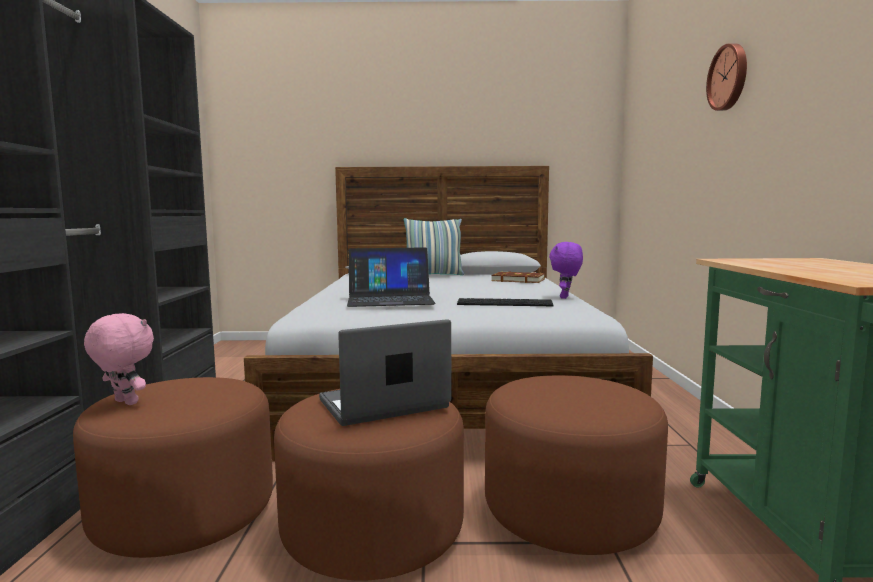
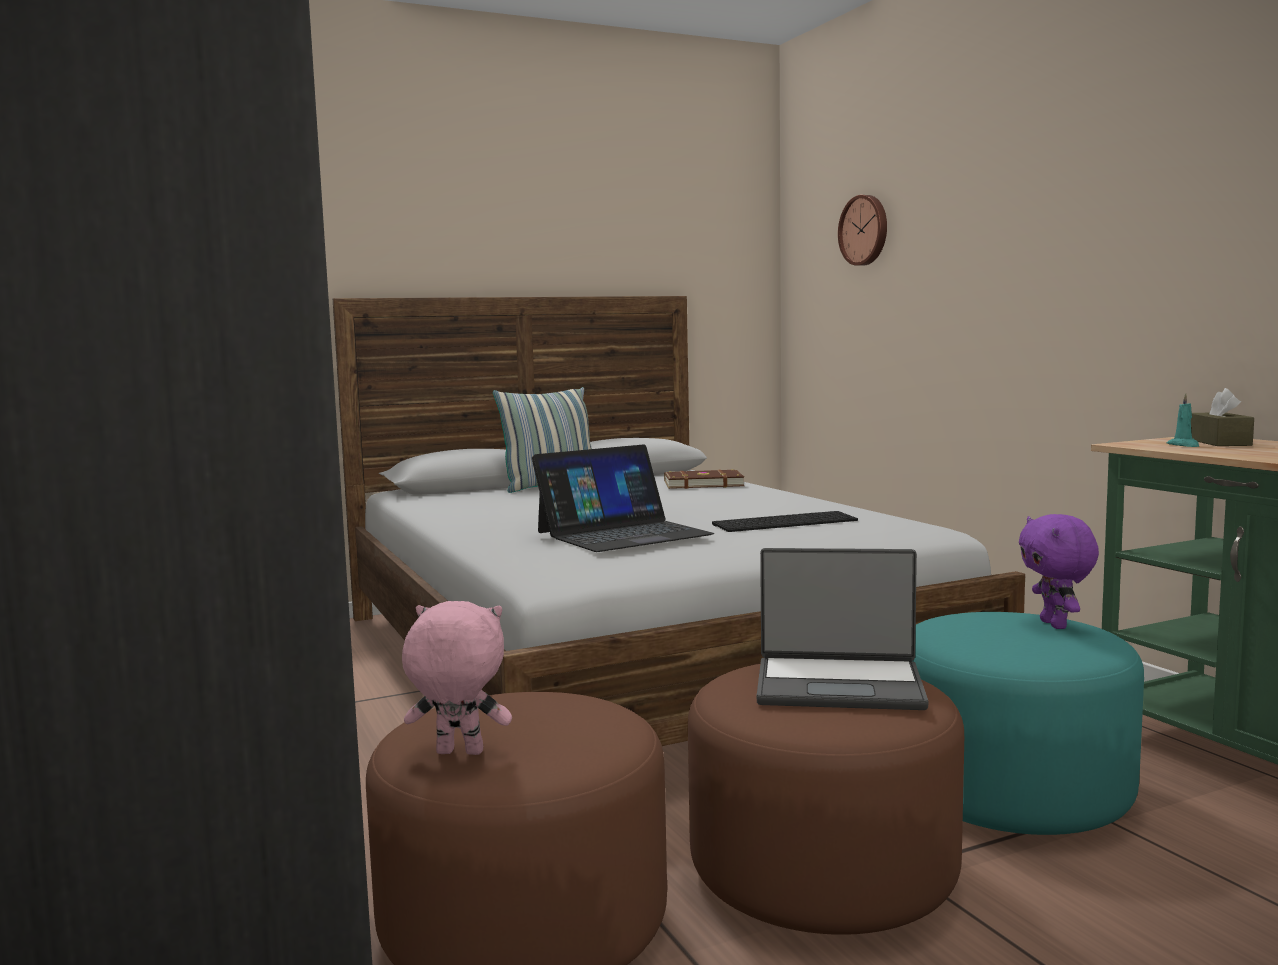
camera: 25 degrees left, 0 degrees up
(384, 405) = (839, 685): laptop -> laptop turned 120 degrees counterclockwise
(565, 297) = (837, 506): purple plush toy -> purple plush toy (1055, 625)
(570, 511) = (1012, 790): brown ottoman -> turquoise ottoman
(729, 77) = (1014, 195): wall clock -> wall clock (865, 230)
(768, 262) = (1184, 445): none -> turquoise candle
(810, 262) = (1219, 442): none -> brown tissue box

